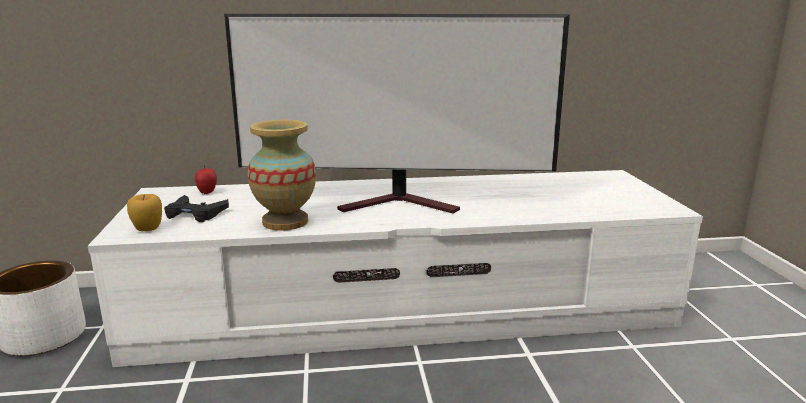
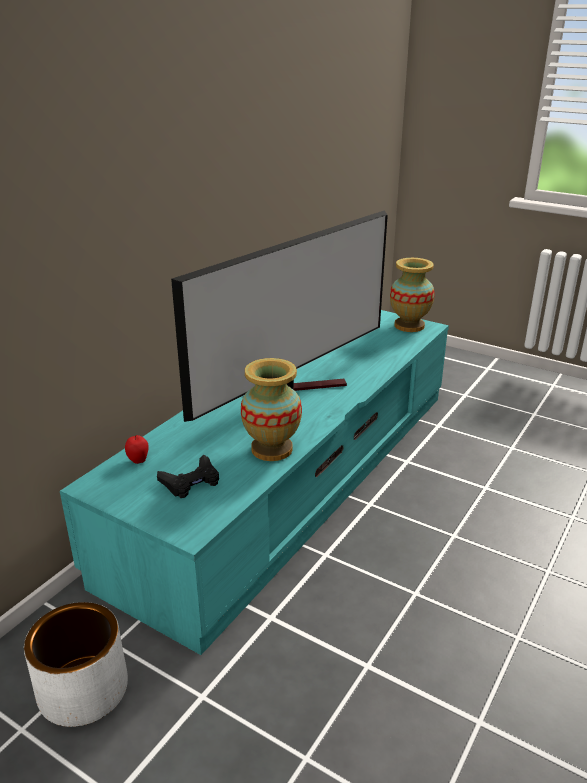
camera: 50 degrees left, 10 degrees up
(148, 230) = (198, 515): apple -> none
(404, 305) = (293, 475): white tv stand -> turquoise tv stand
(645, 201) = (409, 326): none -> vase

